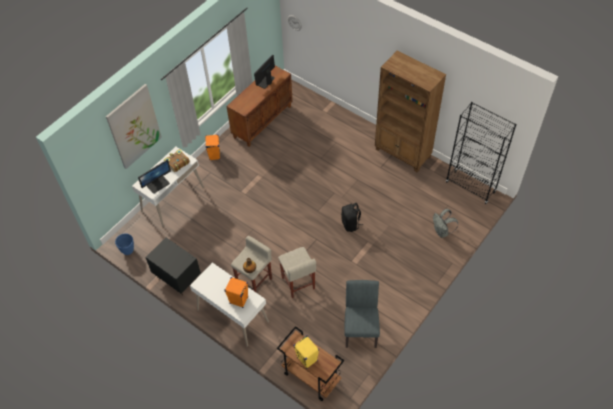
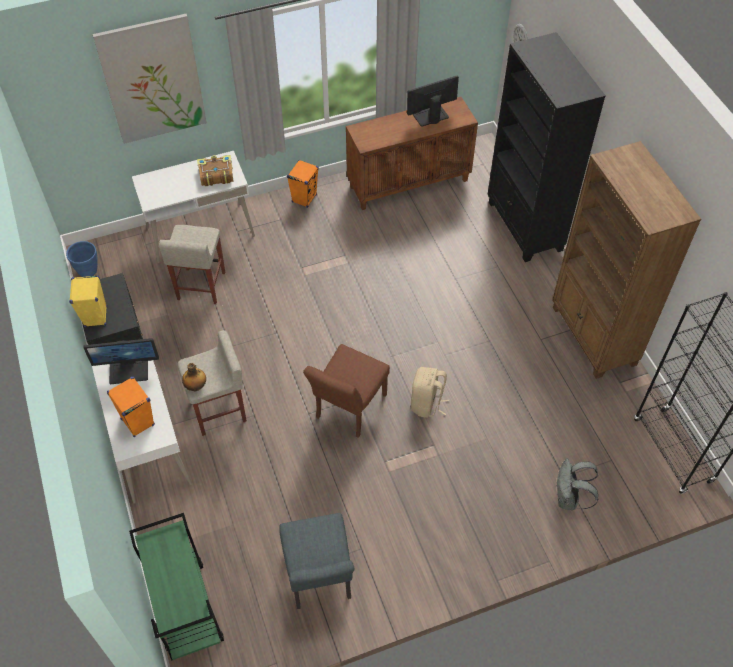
camera: 30 degrees right, 0 degrees up
(158, 184) = (166, 191): monitor -> monitor (129, 371)
(298, 283) = (278, 451): beige stool -> beige stool (201, 286)
(307, 359) = (163, 579): yellow speaker -> yellow speaker (96, 317)
(310, 376) = (186, 609): brown cart -> green cart
(316, 247) = (348, 410): none -> brown chair
(335, 116) = (524, 227): none -> black bookcase
(350, 224) = (427, 404): black backpack -> beige backpack
(360, 328) = (319, 579): grey chair -> grey chair turned 135 degrees clockwise

